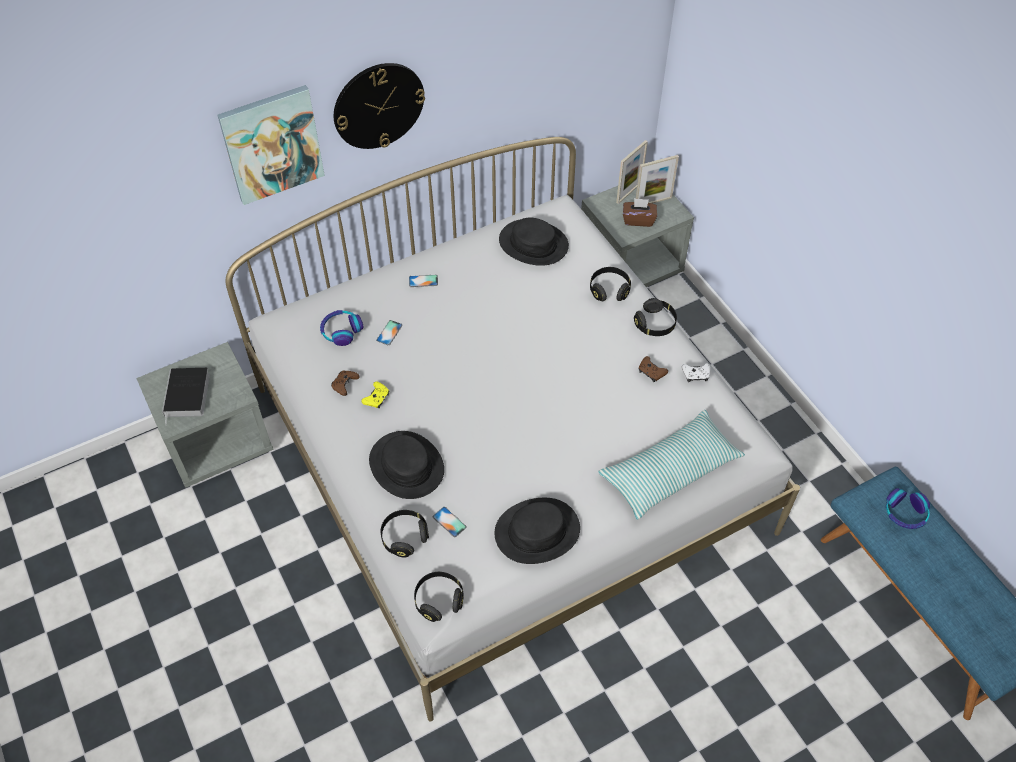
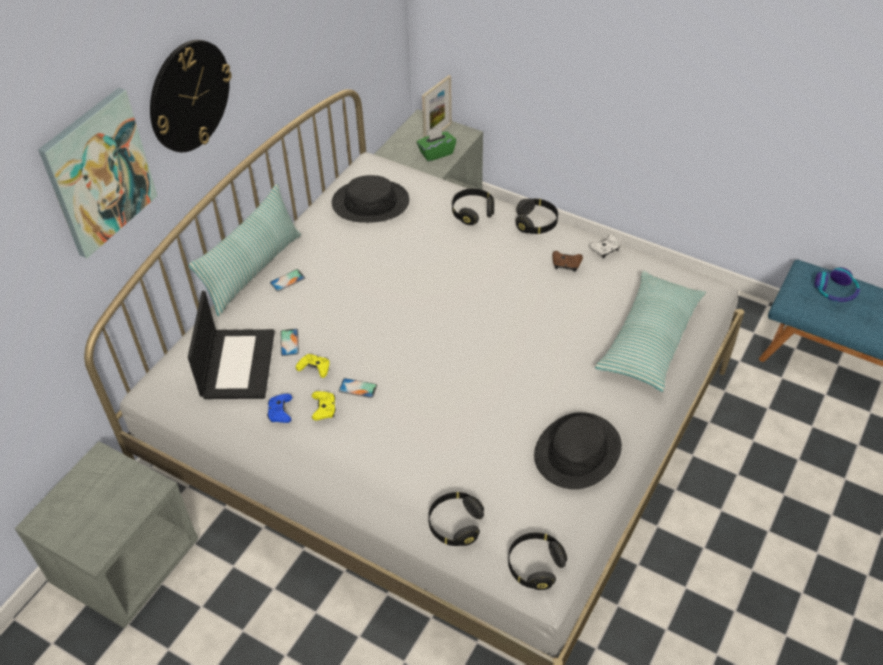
camera: 30 degrees left, 5 degrees down
(187, 396) = (92, 517): book -> none
(341, 331) = (237, 363): headphones -> laptop
(345, 385) = (280, 412): brown game controller -> blue game controller
(392, 363) = (315, 369): none -> yellow game controller
(405, 260) = (253, 270): none -> pillow
(406, 466) = (404, 457): black hat -> none
(449, 522) = (488, 487): phone -> phone (358, 388)
(629, 192) = (410, 134): picture frame -> none
(638, 220) = (436, 153): brown tissue box -> green tissue box

